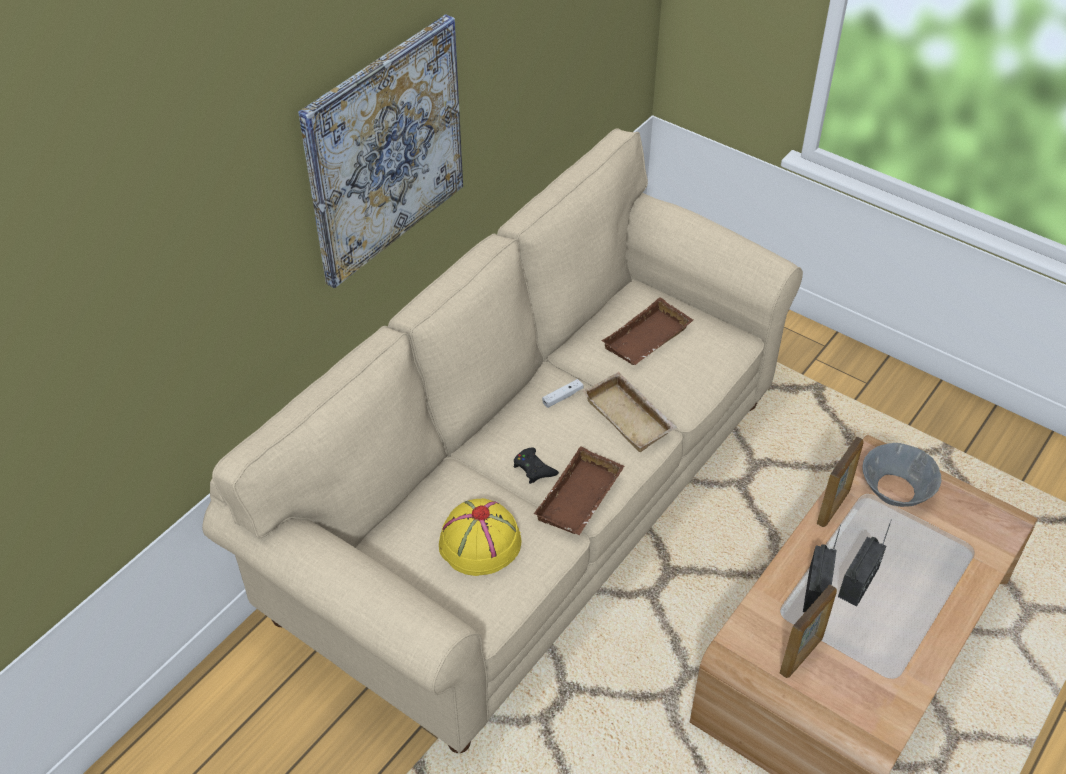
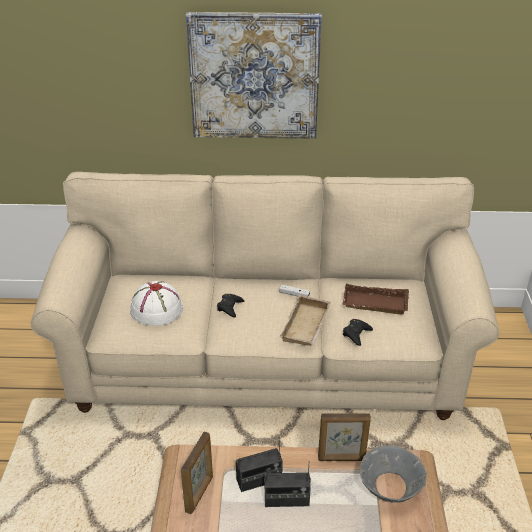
camera: 55 degrees right, 10 degrees down
(479, 543) = (156, 309): yellow hat -> white hat
(581, 500) = (222, 333): brown tray -> none
(685, 383) = (356, 334): none -> black game controller
(801, 655) = (199, 493): picture frame -> picture frame turned 75 degrees counterclockwise

